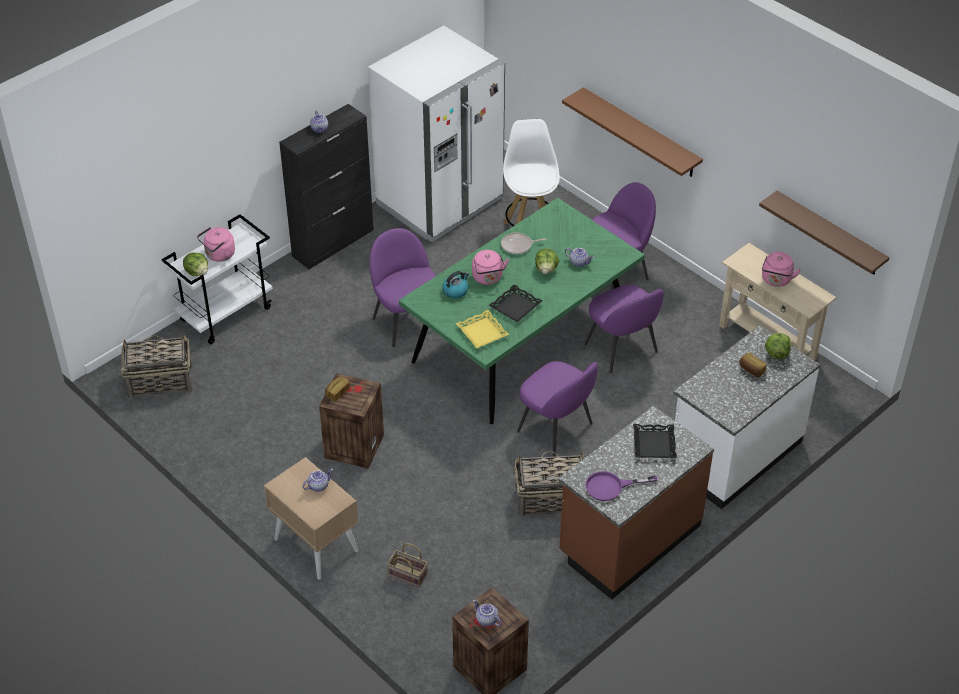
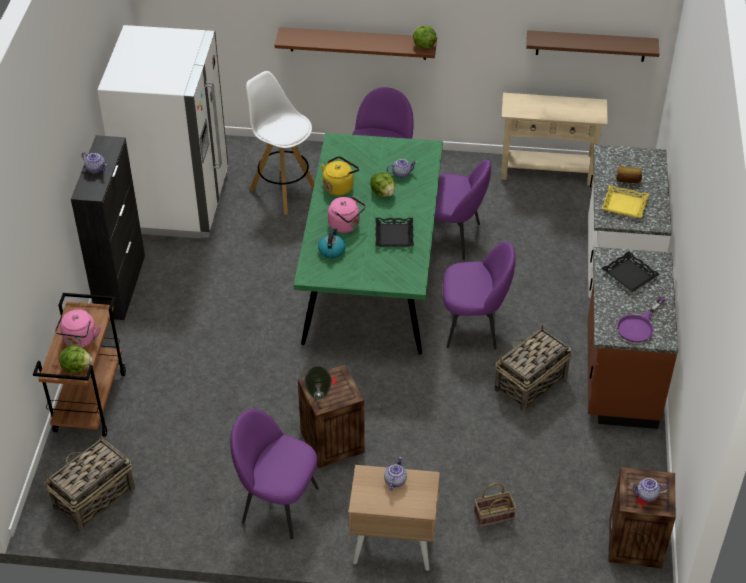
camera: 40 degrees left, 0 degrees up
(226, 313) = (90, 401): white cart -> brown cart
(337, 392) = (318, 395): bread -> vase
(406, 321) = (259, 314): purple chair -> purple chair (278, 504)
(482, 332) = (392, 271): yellow tray -> yellow tray (624, 205)
(518, 246) = (339, 187): frying pan -> yellow kettle
(776, 280) = (554, 109): pink kettle -> none
(776, 353) = (629, 158): lettuce -> lettuce (423, 45)

